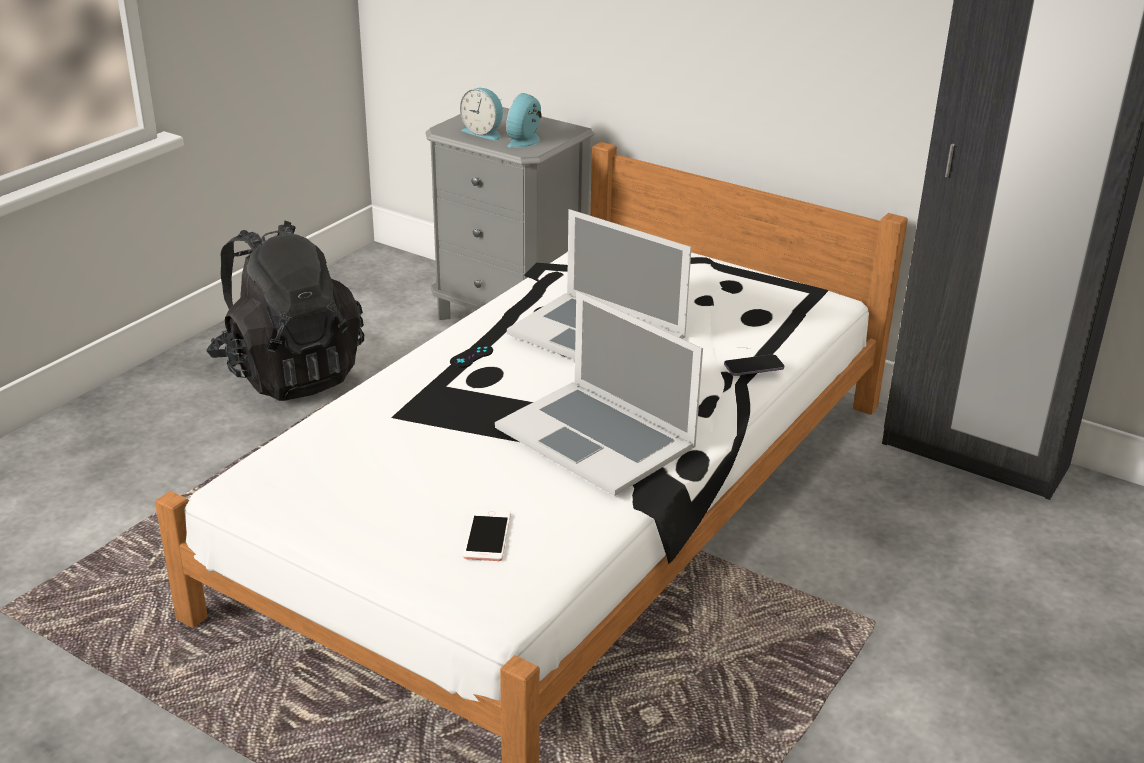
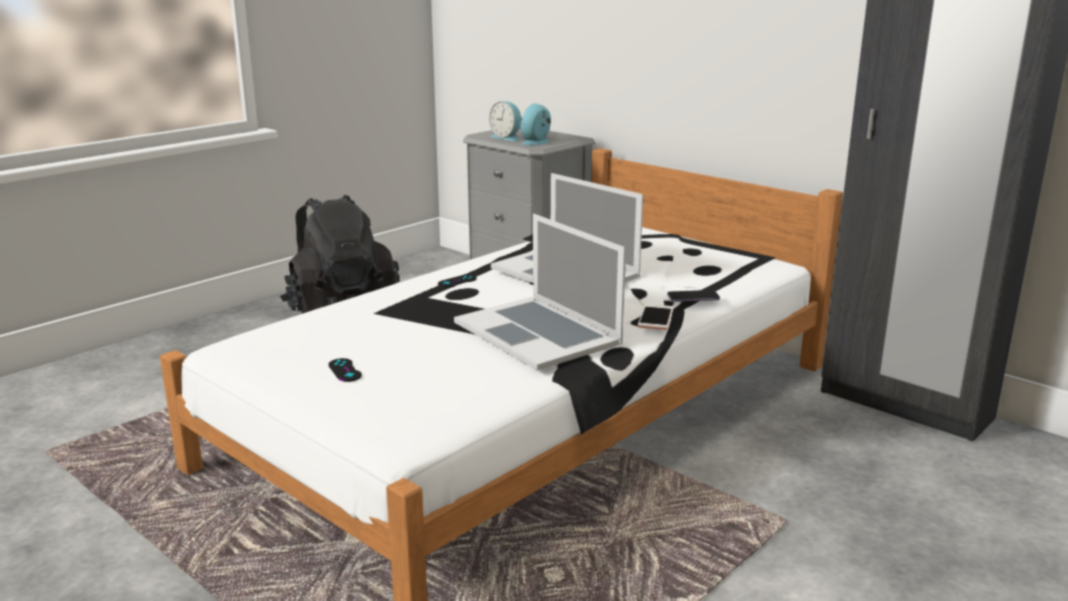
camera: 10 degrees right, 10 degrees down
(395, 512) = (345, 370): none -> black game controller
(487, 536) = (415, 390): phone -> phone (655, 318)

